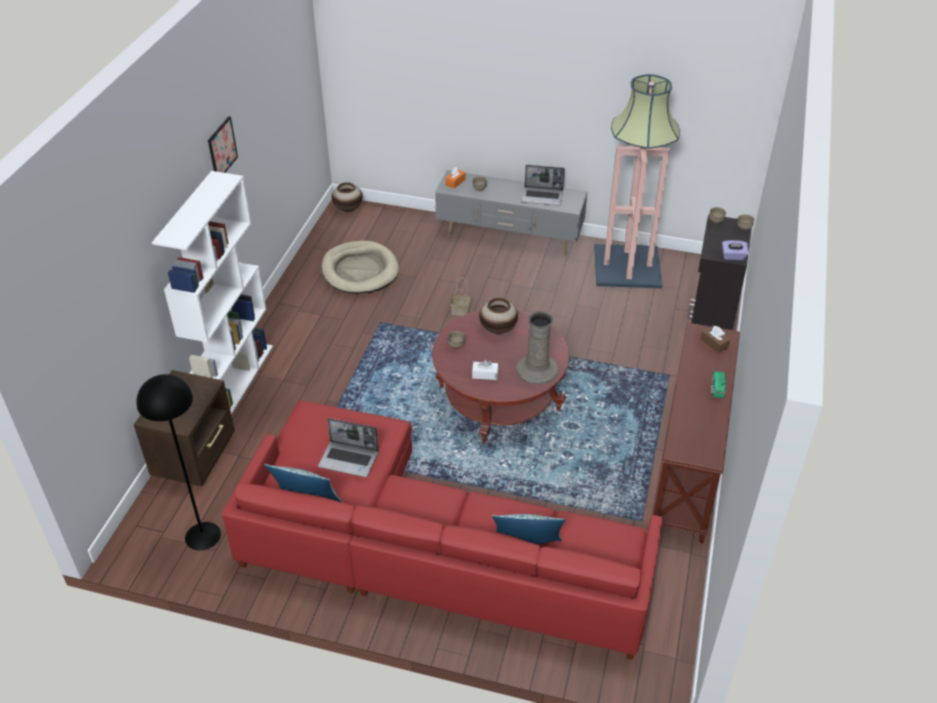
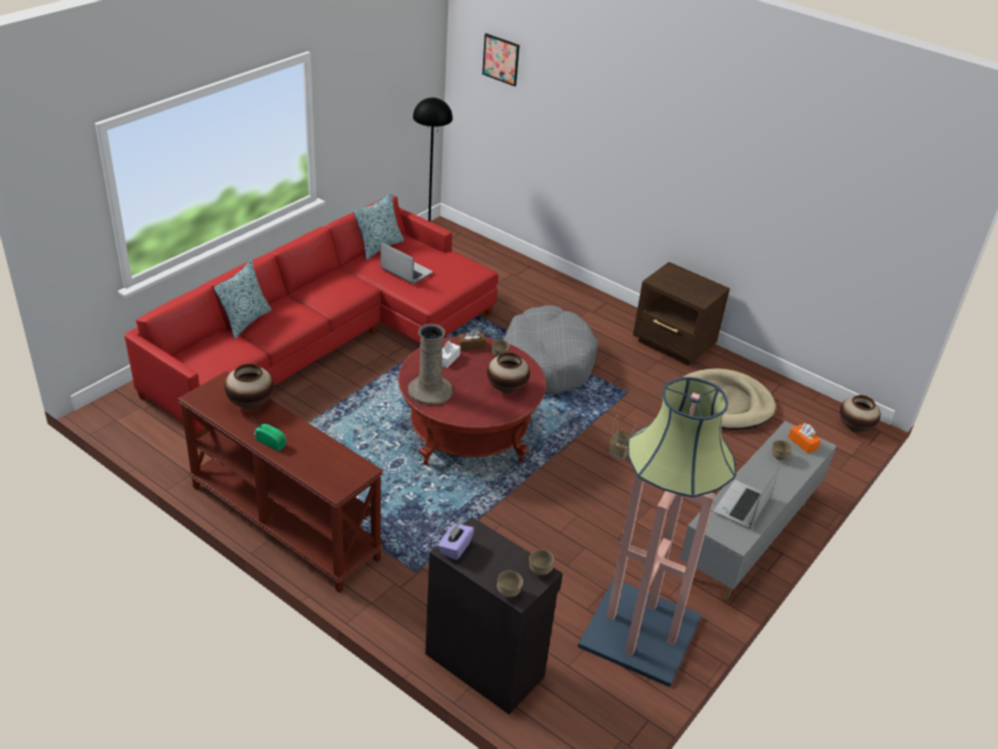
camera: 110 degrees right, 5 degrees down
(196, 457) = (509, 265): brown nightstand -> brown nightstand (674, 345)
(222, 148) = (708, 142): picture -> picture (501, 59)
(235, 379) = (589, 298): white bookcase -> none
(349, 459) = (405, 271): laptop -> laptop turned 90 degrees clockwise
(366, 379) = (547, 362): none -> grey dog bed
(687, 421) = (250, 403): none -> vase
(714, 343) = (333, 473): brown tissue box -> brown tissue box (471, 346)

